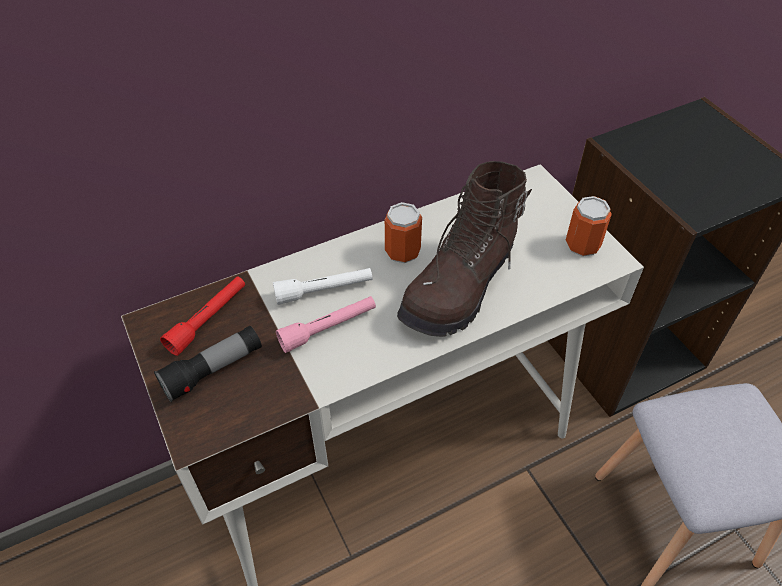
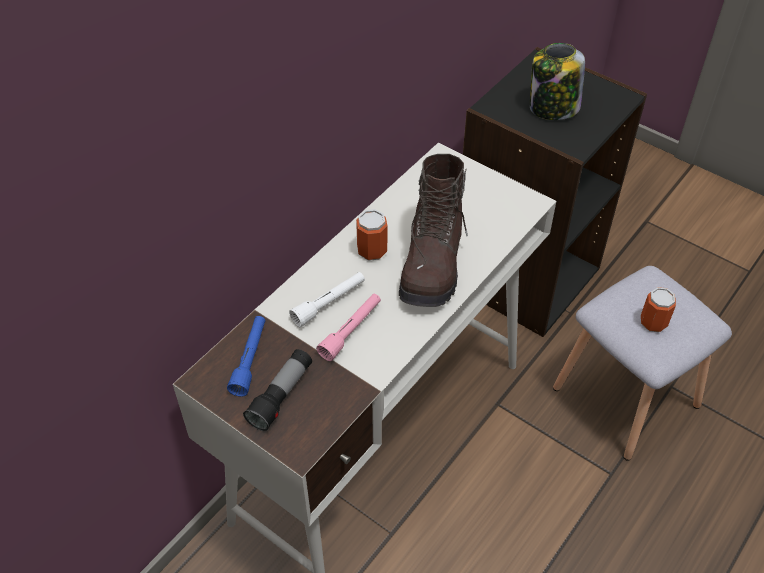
camera: 25 degrees left, 0 degrees up
(208, 320) = (250, 360): red flashlight -> blue flashlight
(582, 245) = (504, 199): can -> can (653, 322)
(689, 164) = (552, 108): none -> jar

